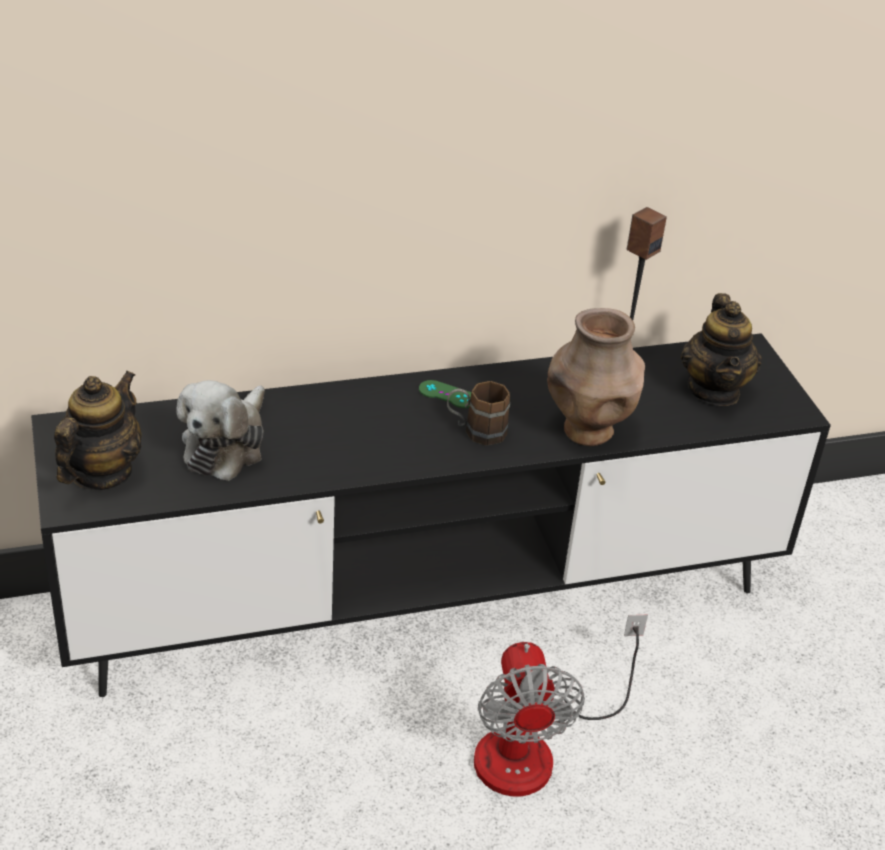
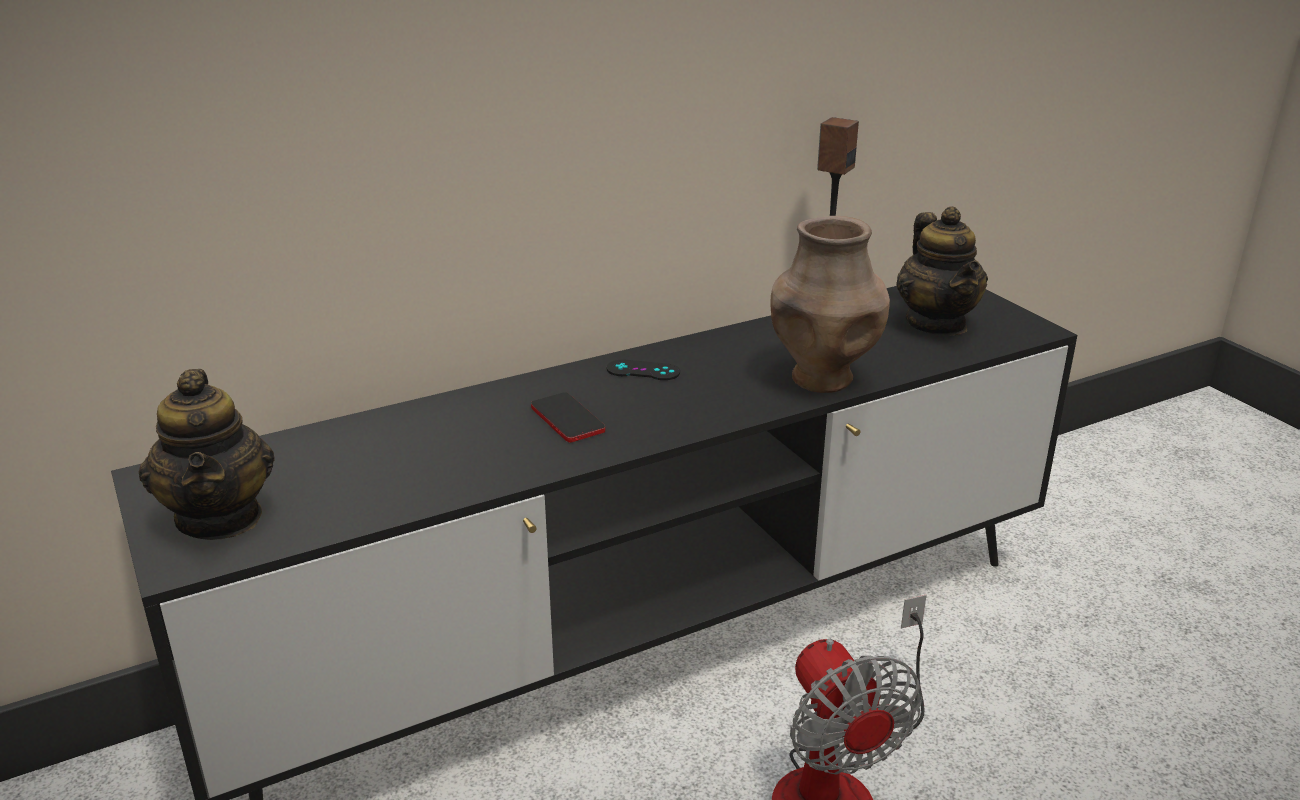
camera: 10 degrees left, 10 degrees down
(101, 473) = (220, 517): teapot -> teapot turned 150 degrees clockwise
(226, 445) = (386, 460): plush toy -> none
(371, 432) = (567, 419): none -> phone
(447, 394) = (643, 371): green game controller -> black game controller
(476, 431) = (693, 399): brown mug -> none

